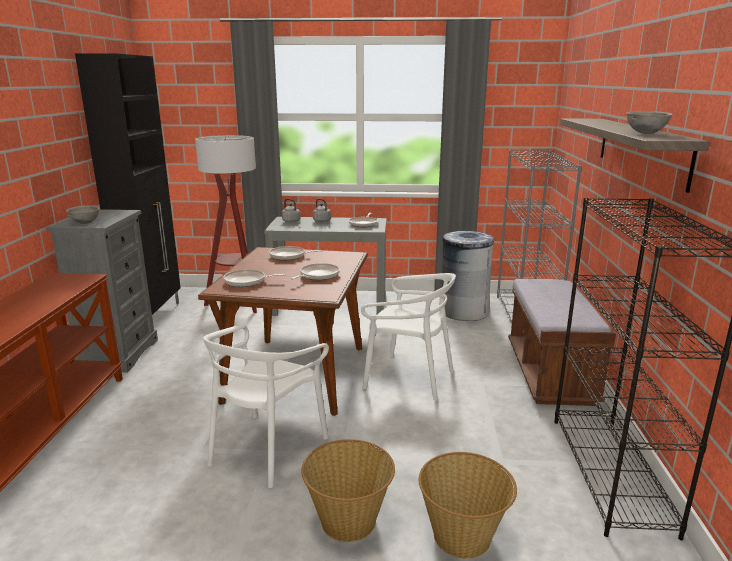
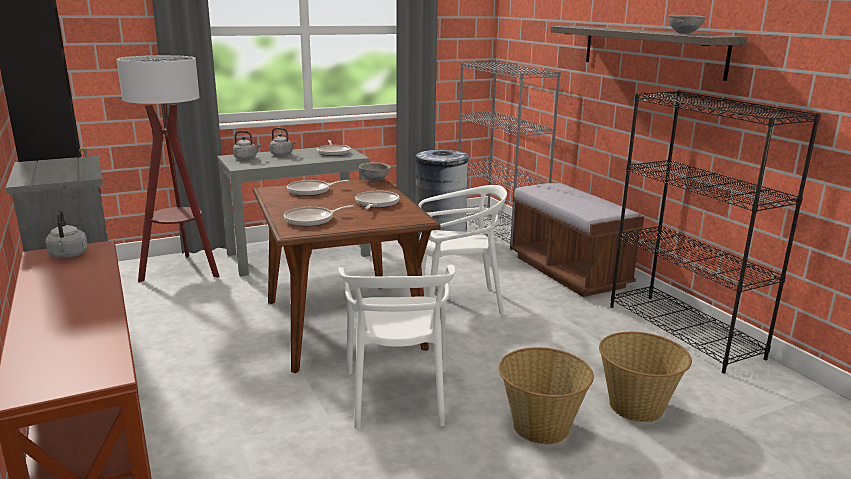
camera: 30 degrees left, 0 degrees up
(65, 280) = (68, 255): none -> grey kettle
(85, 223) = (58, 176): grey bowl -> grey bowl (375, 181)

